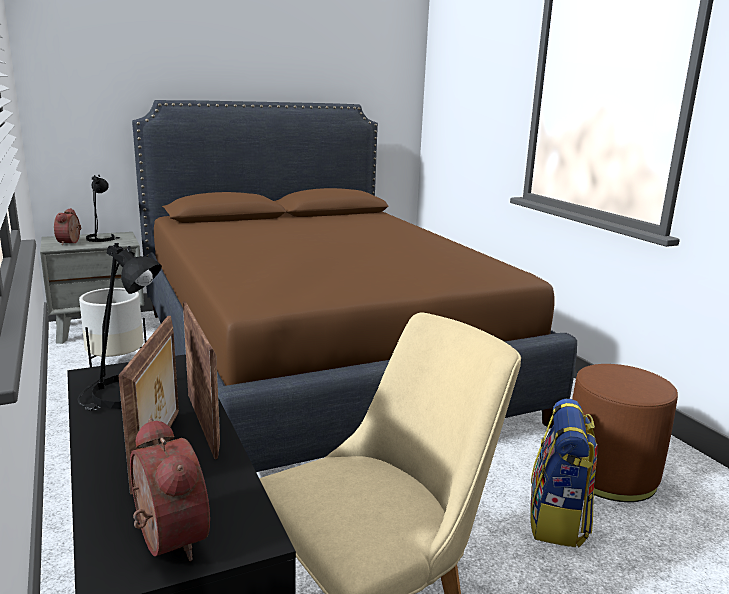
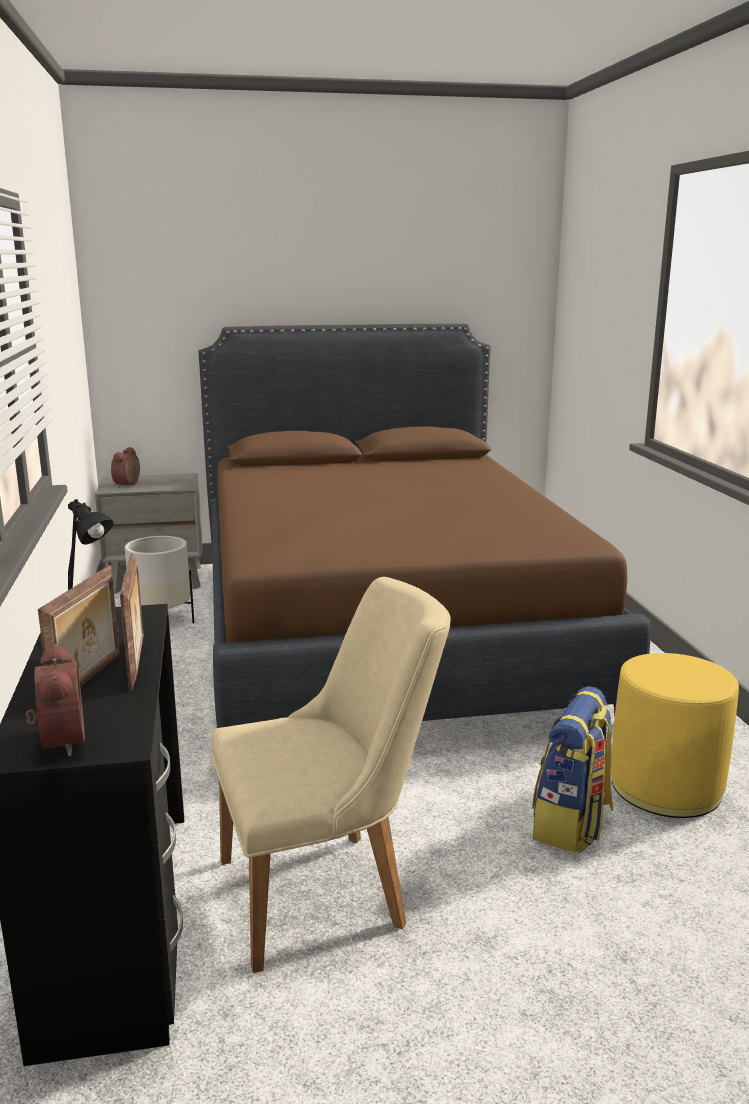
camera: 15 degrees right, 0 degrees up
(102, 238) = (163, 481): black table lamp -> none
(610, 475) = (666, 786): brown ottoman -> yellow ottoman

